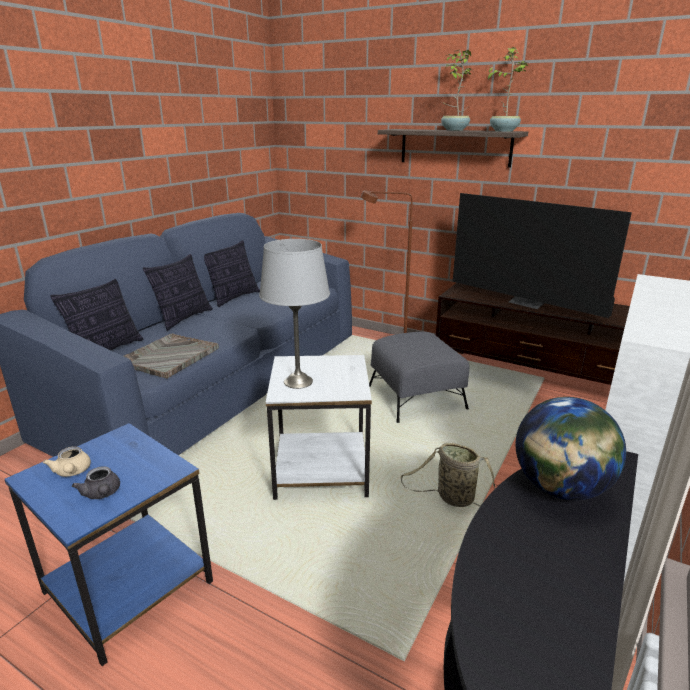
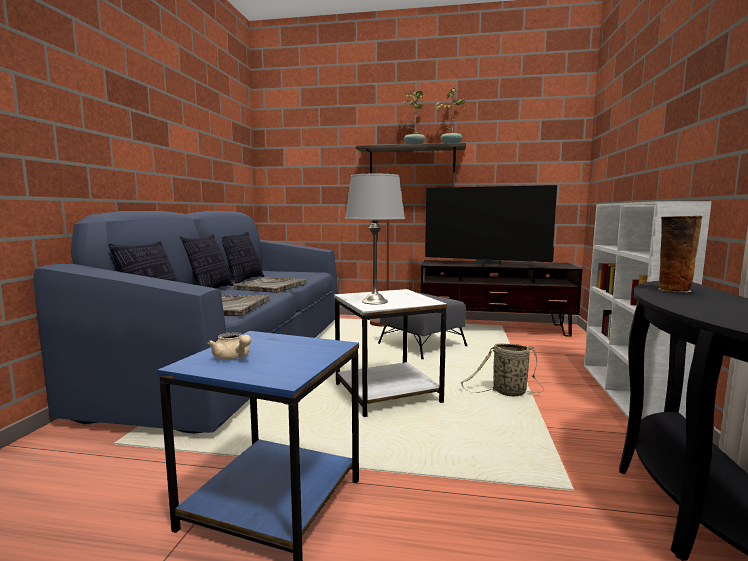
camera: 20 degrees left, 15 degrees down
(102, 494) = (286, 363): grey teapot -> none
(246, 317) = (271, 286): none -> grey tray
(560, 488) = (673, 290): globe -> vase

